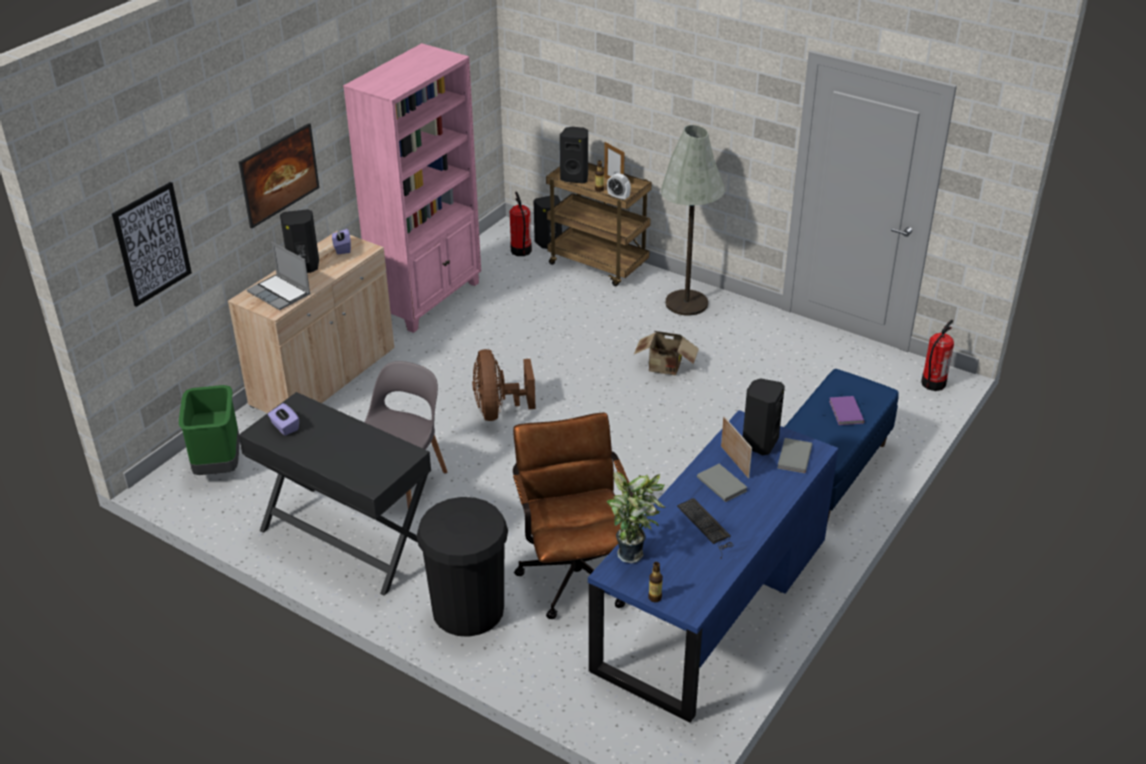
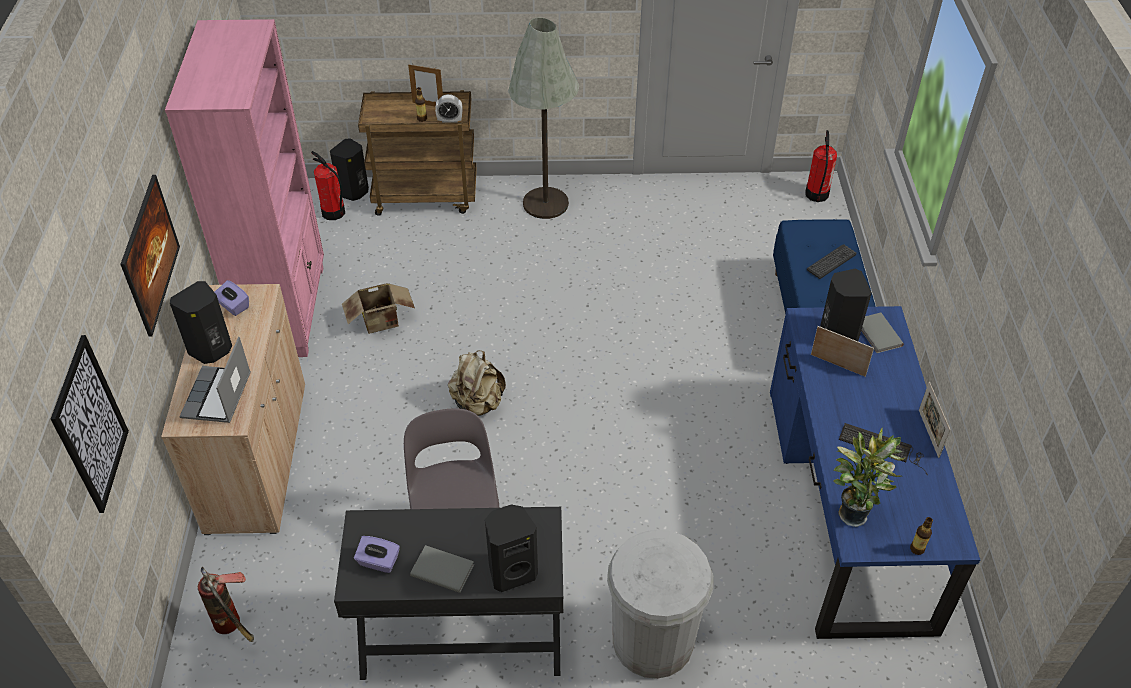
camera: 35 degrees left, 10 degrees up
(218, 465) = (235, 627): green trash can -> fire extinguisher
(280, 293) = (217, 397): laptop -> laptop turned 90 degrees clockwise
(468, 609) = (653, 641): black trash can -> white trash can
(498, 410) = (477, 404): brown fan -> beige backpack
(574, 570) = (706, 540): brown office chair -> none
(575, 178) = (384, 114): black speaker -> black speaker (511, 571)
(665, 368) = (590, 282): cardboard box -> cardboard box (382, 322)
(722, 483) = (850, 394): grey book -> grey book (442, 569)
(755, 535) = (928, 433): none -> picture frame
(845, 412) = (831, 262): purple book -> keyboard

